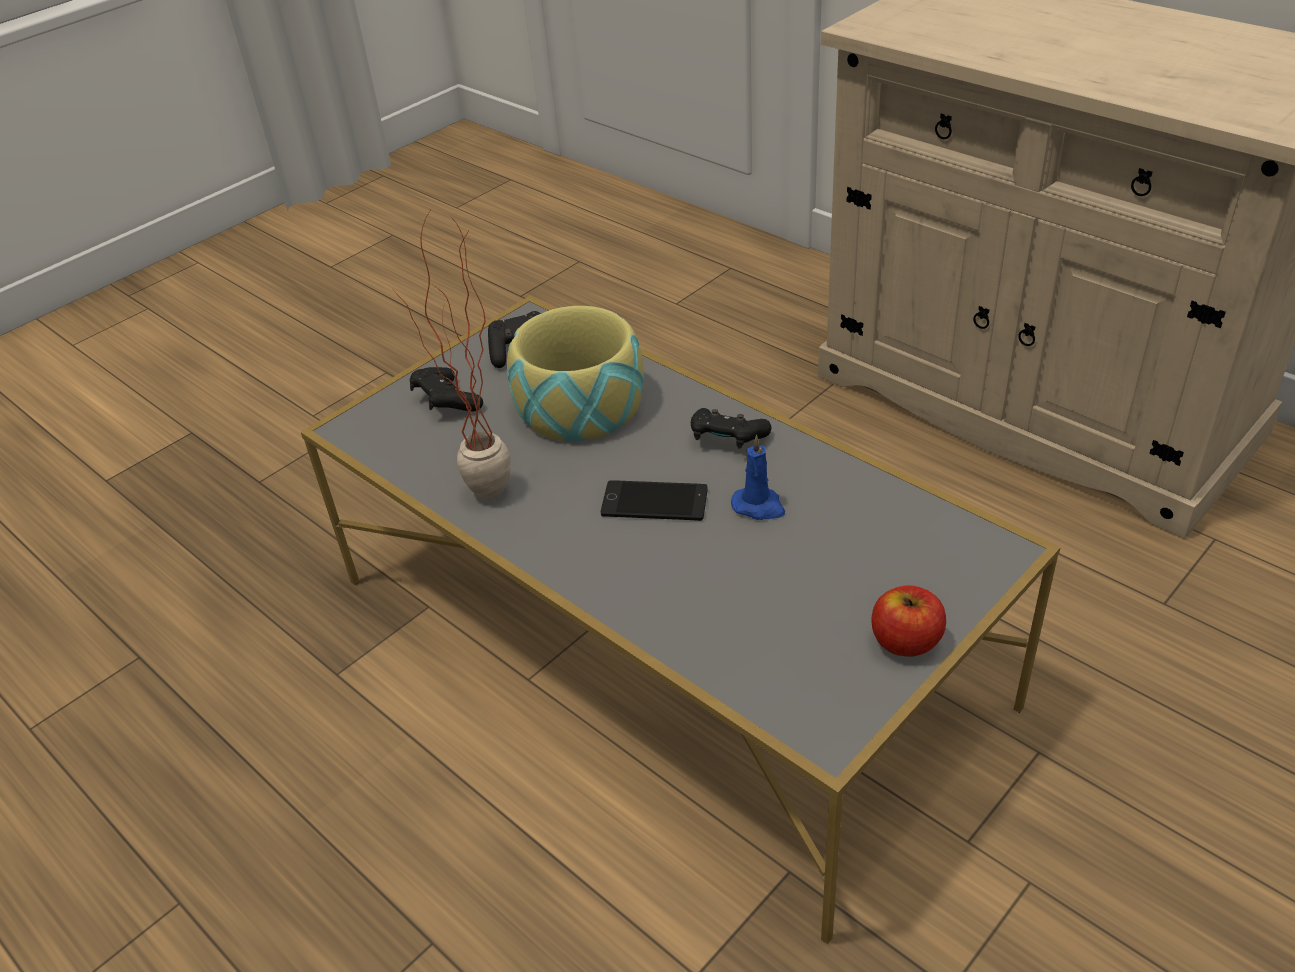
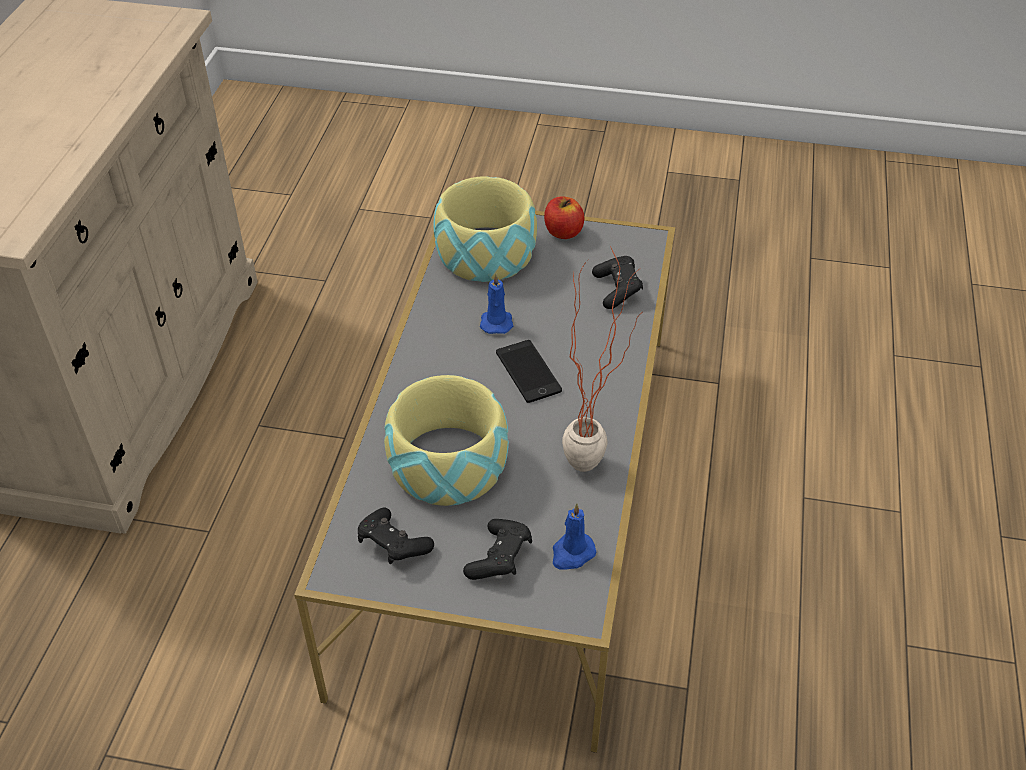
camera: 125 degrees left, 5 degrees up
(404, 445) = (572, 553): none -> blue candle
(727, 440) = (437, 362): black game controller -> black game controller (617, 290)
(905, 543) = (486, 252): none -> bowl

